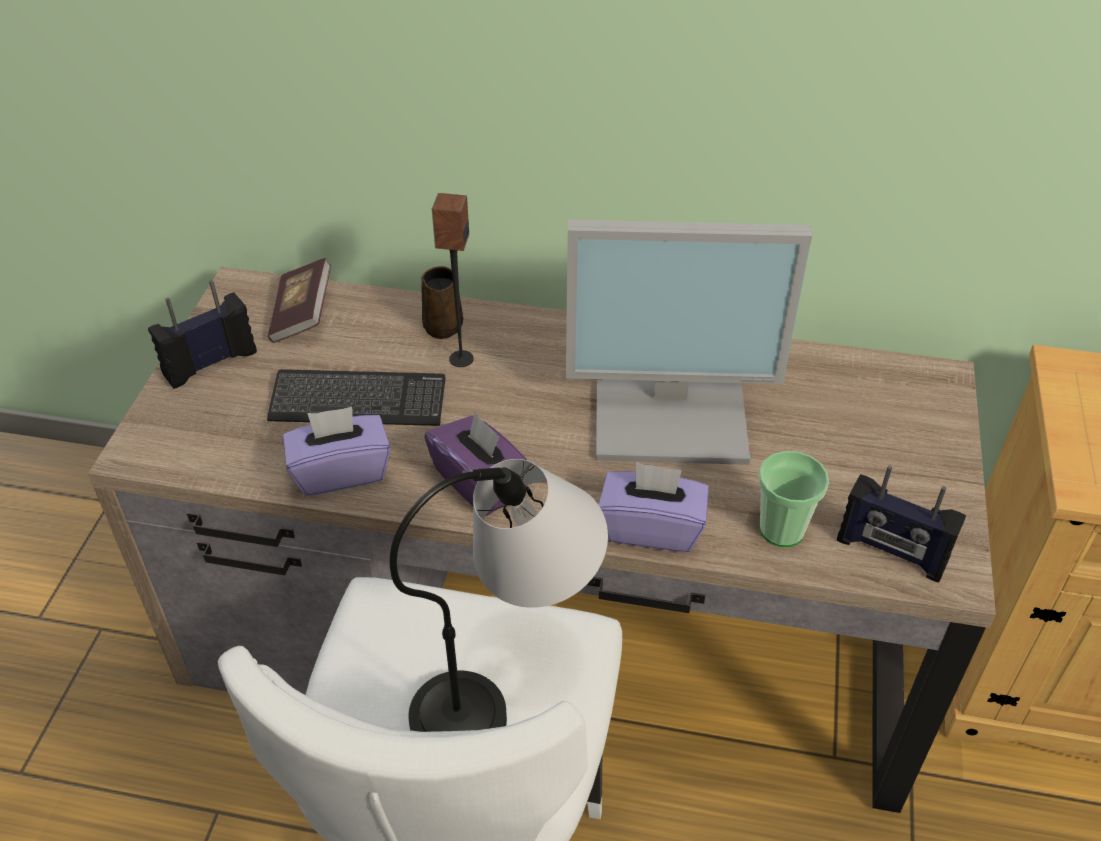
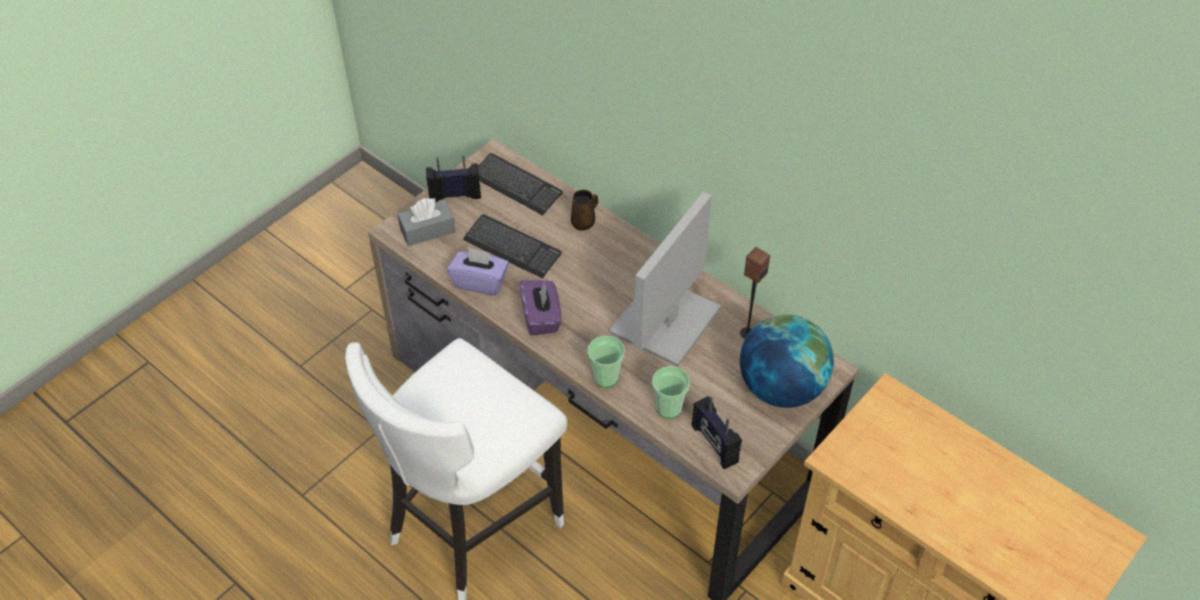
camera: 30 degrees right, 5 degrees up
(196, 430) = (427, 230): none -> grey tissue box
(302, 315) = (516, 185): book -> keyboard
(460, 359) = (579, 245): speaker -> speaker (747, 333)
(510, 681) = (491, 417): table lamp -> none
(651, 528) = (605, 377): purple tissue box -> cup
(673, 411) = (665, 323): monitor -> monitor turned 90 degrees clockwise
(905, 430) = (781, 388): none -> globe

